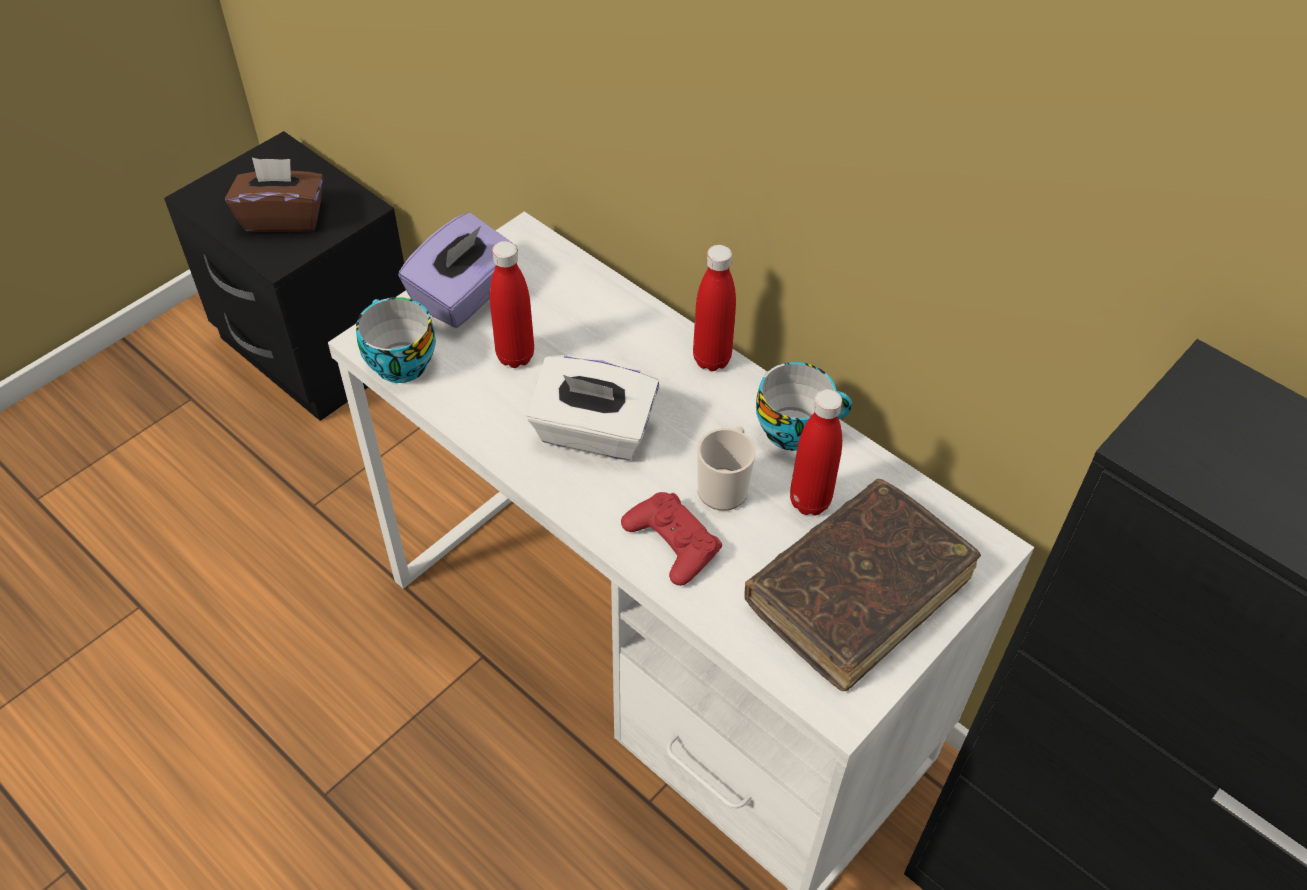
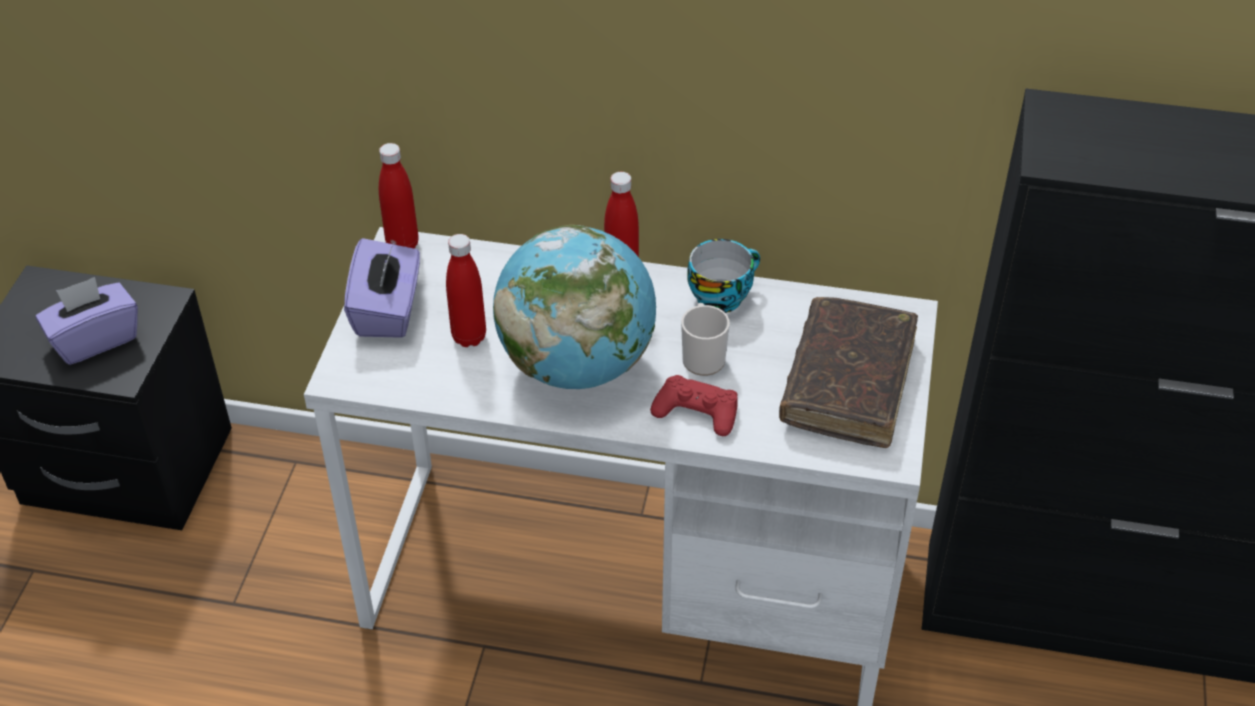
camera: 30 degrees left, 5 degrees down
(283, 217) = (95, 339): brown tissue box -> purple tissue box
(397, 362) = (377, 383): cup -> none
(593, 433) = (577, 364): white tissue box -> globe
(809, 501) = (769, 339): red bottle -> red bottle (402, 245)

